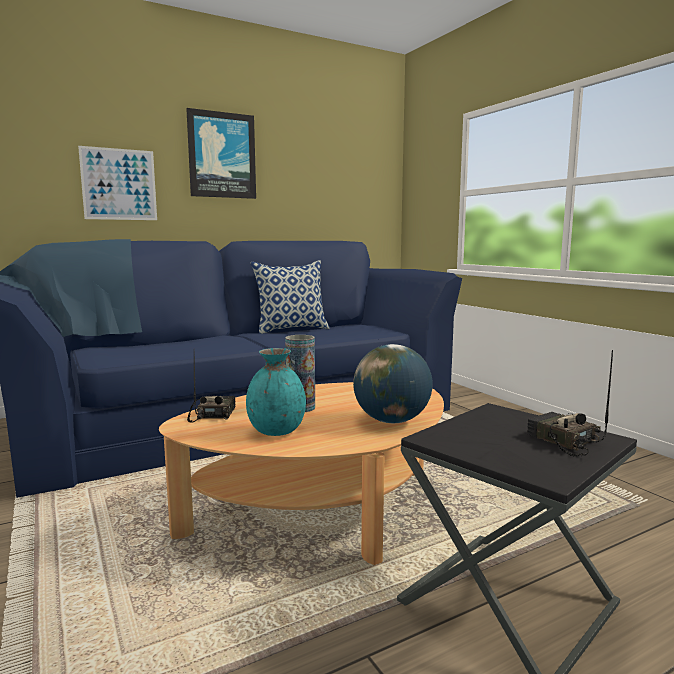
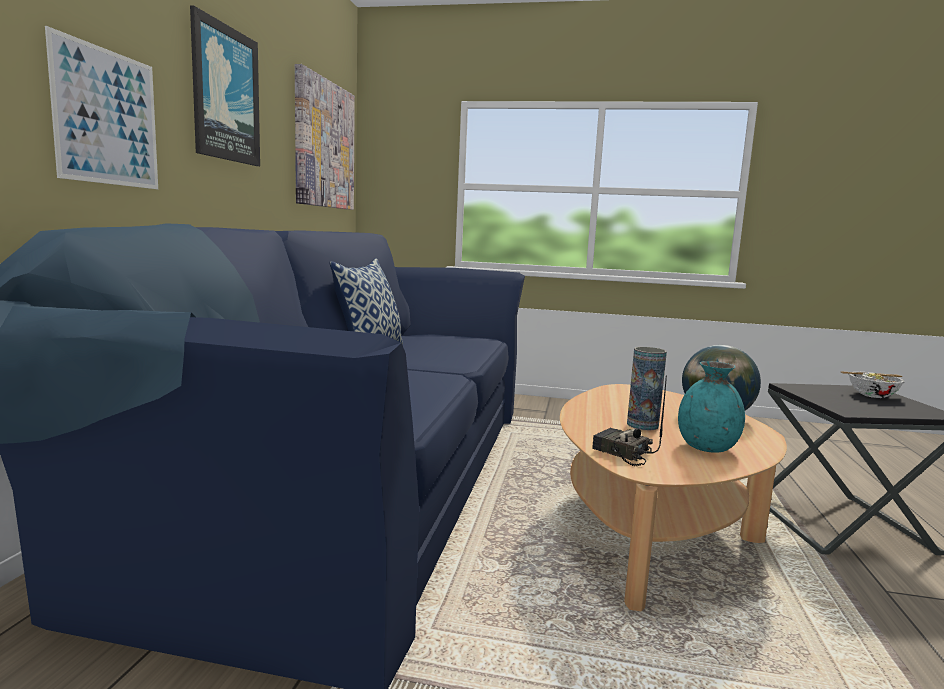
camera: 50 degrees left, 0 degrees up
(346, 174) = (324, 145): none -> picture
(561, 441) = (872, 395): radio -> bowl

